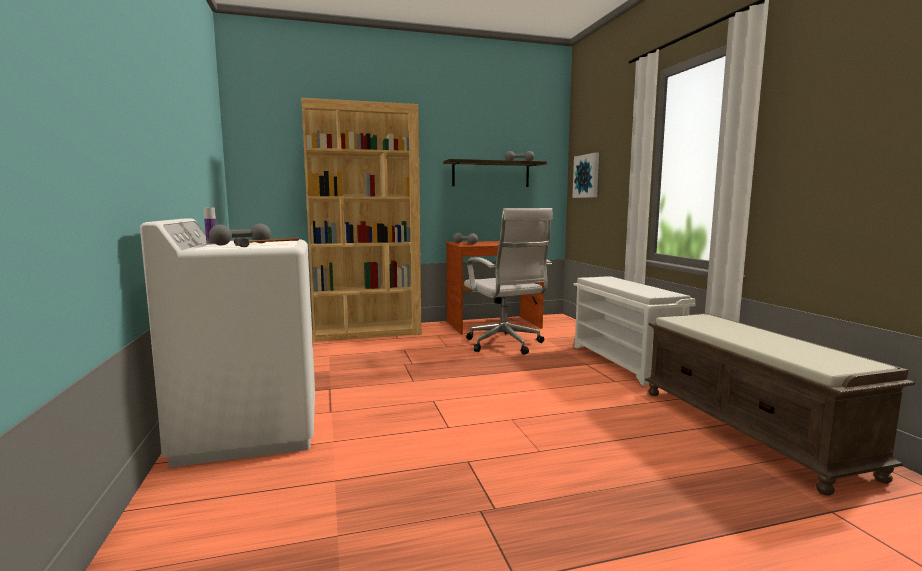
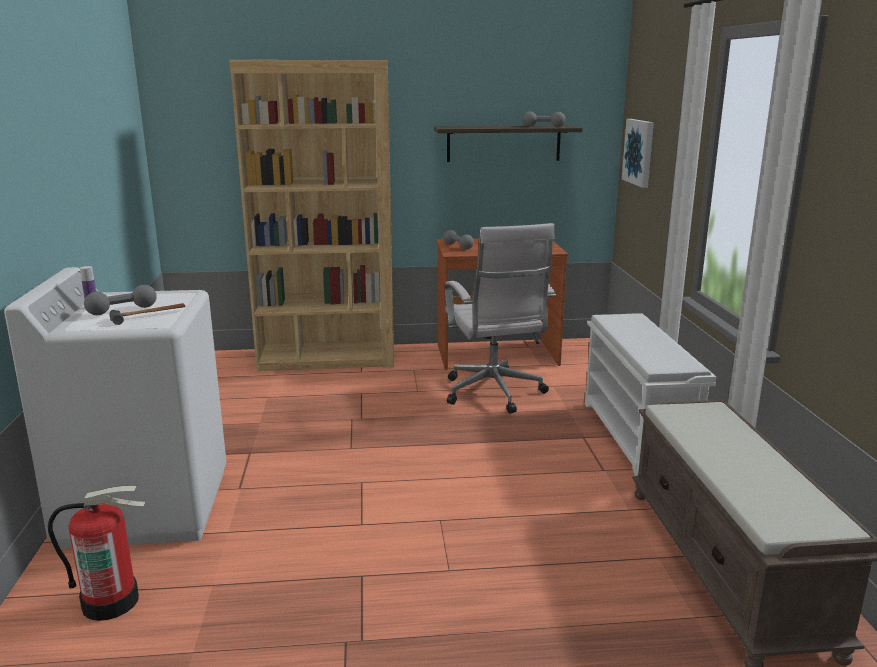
camera: 10 degrees right, 10 degrees up
(238, 503) = (111, 601): none -> fire extinguisher

